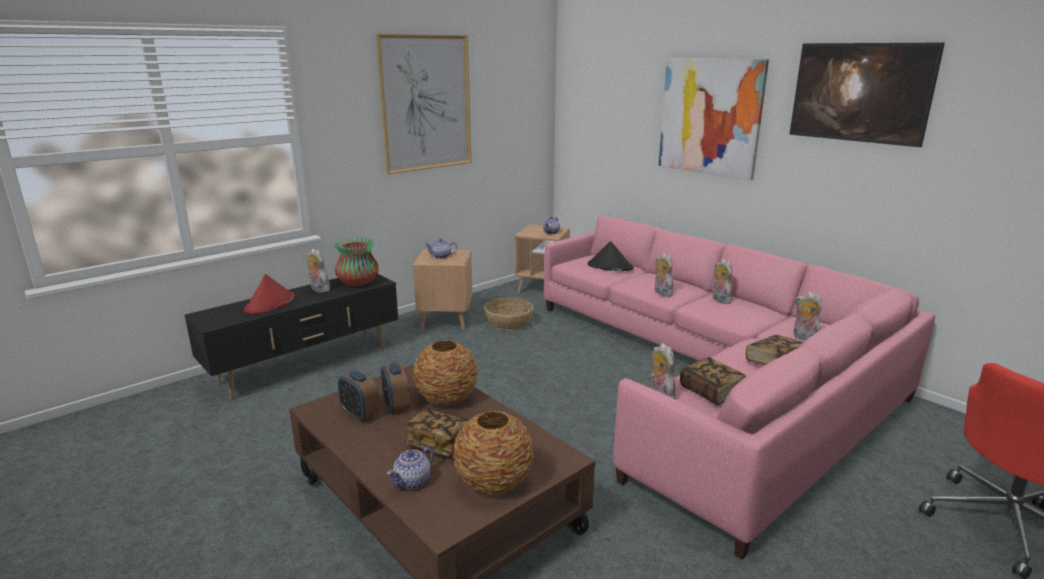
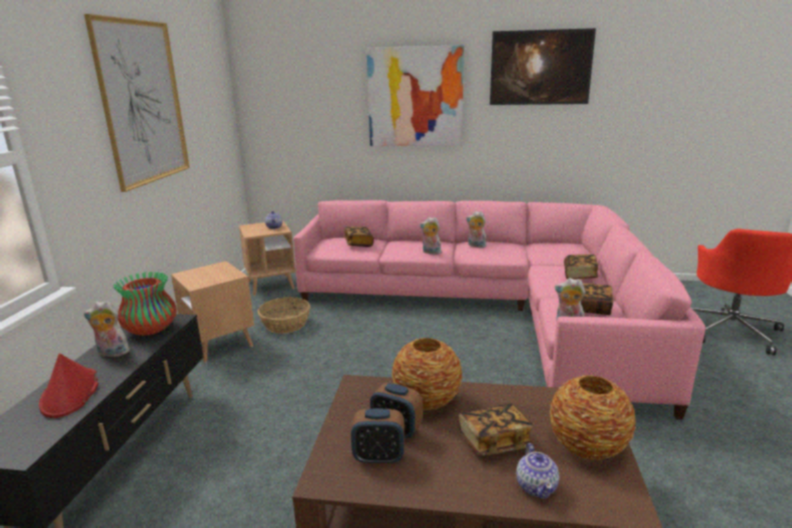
camera: 40 degrees left, 0 degrees up
(441, 256) = (207, 275): teapot -> none
(610, 266) = (359, 243): black hat -> book
(803, 338) = (562, 255): plush toy -> none

